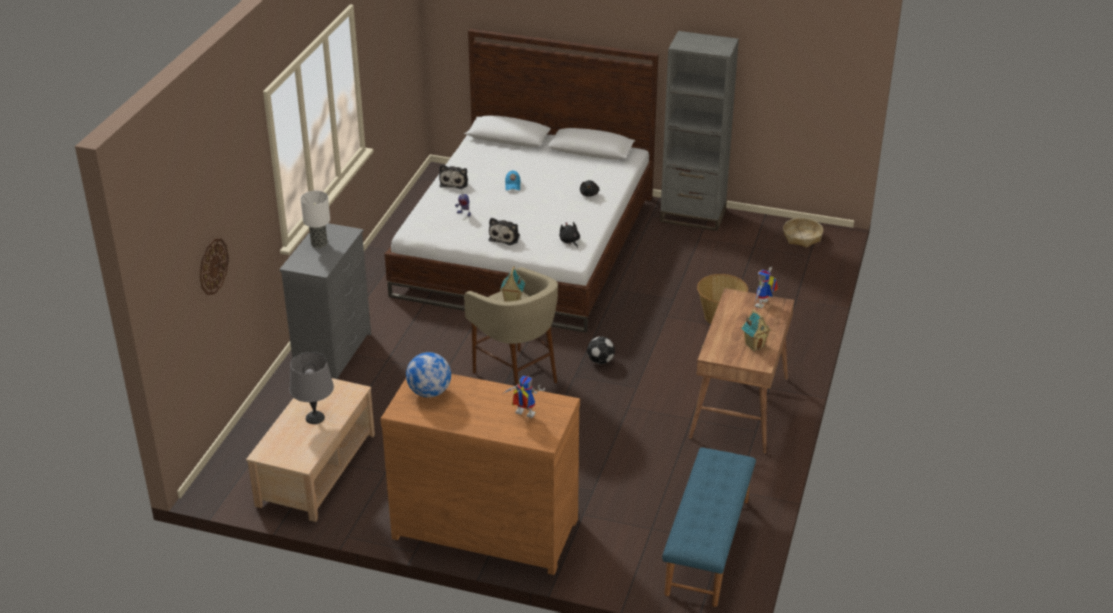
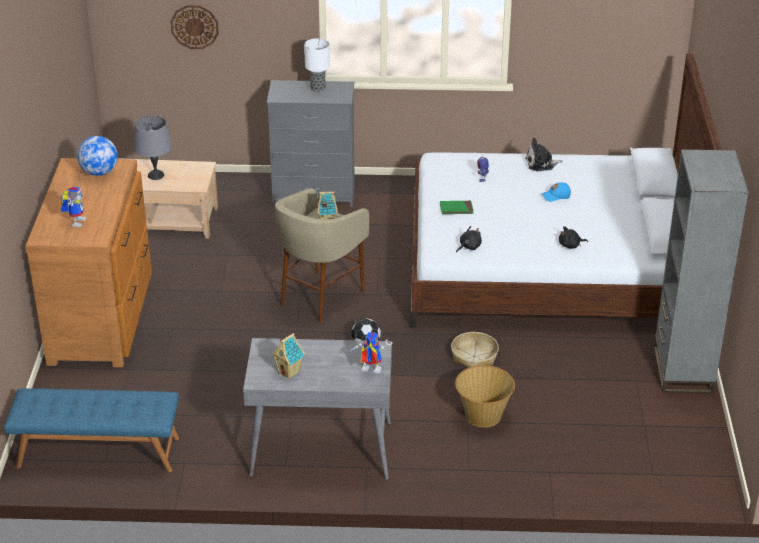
camera: 75 degrees right, 0 degrees up
(505, 237) = (456, 209): plush toy -> green book
(739, 408) = (320, 449): brown desk -> grey desk
(802, 237) = (691, 464): basket -> basket (474, 356)

